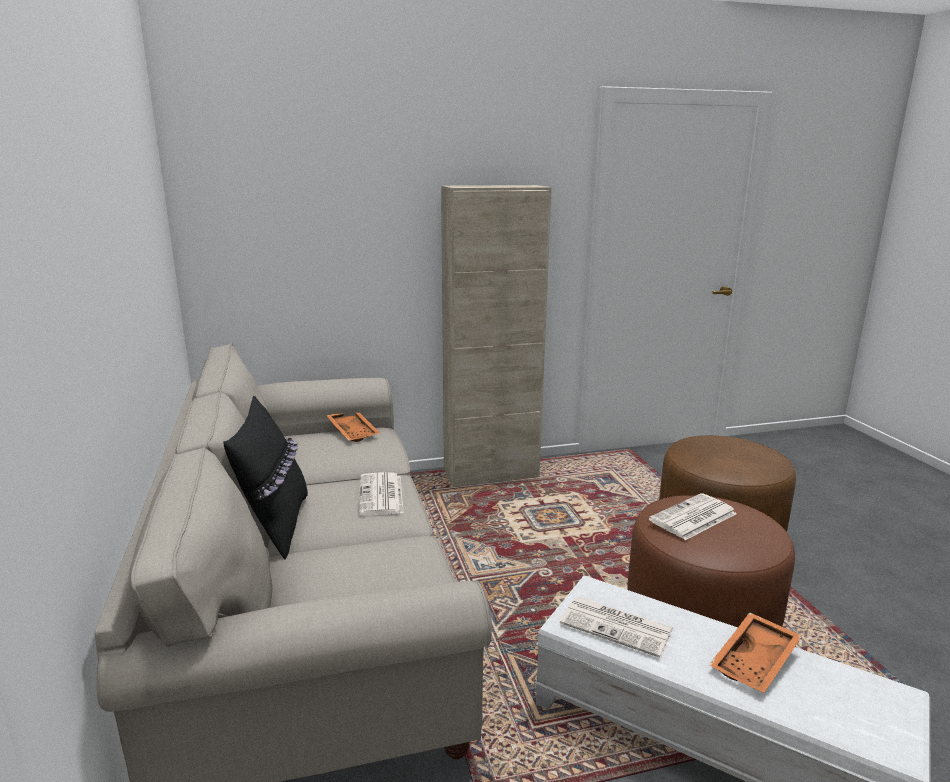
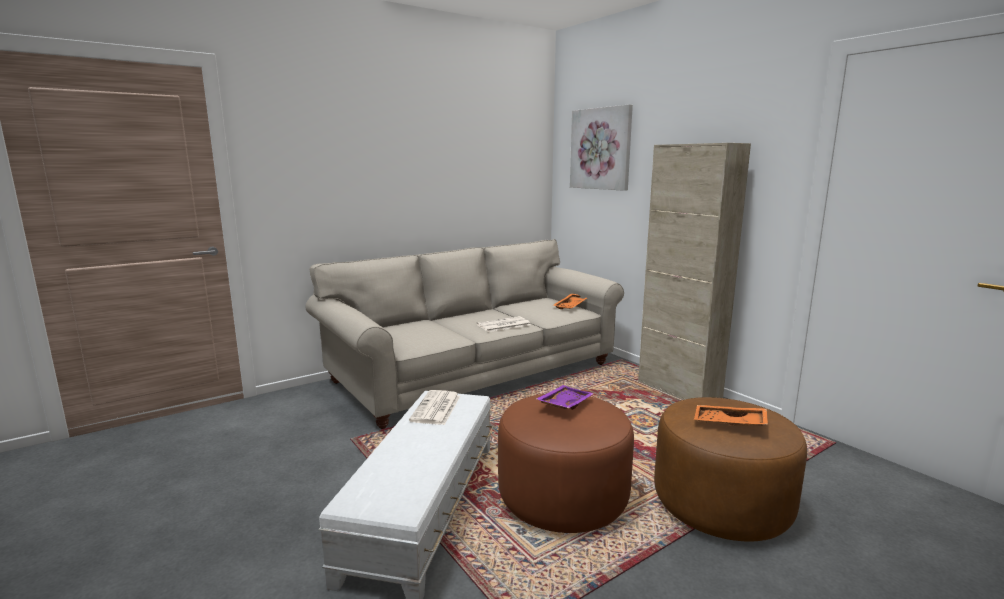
camera: 70 degrees right, 5 degrees down
(275, 525) = (454, 314): black pillow -> none
(292, 188) = (601, 149): none -> picture
(693, 518) = (564, 404): newspaper -> purple tray
(756, 662) = (420, 453): orange tray -> orange tray (729, 424)

